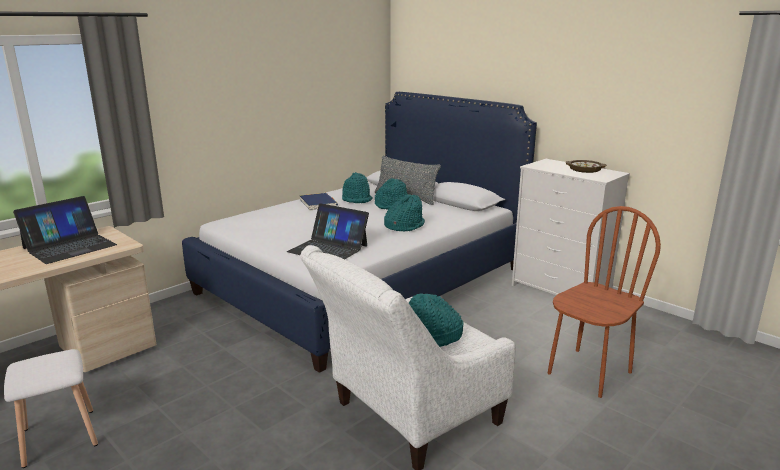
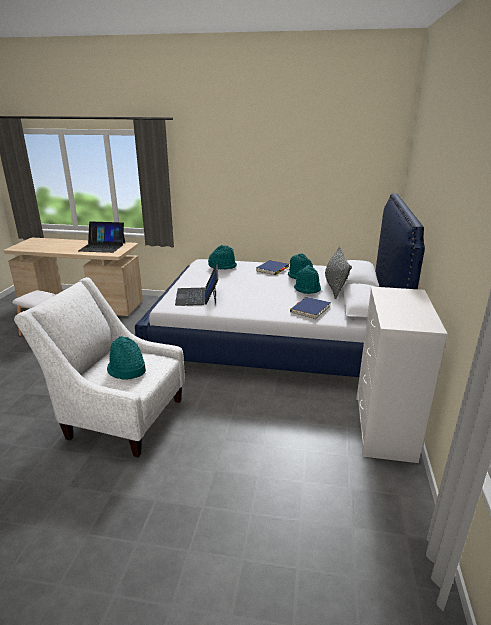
camera: 55 degrees right, 5 degrees up
(404, 226) = (272, 303): turquoise hat -> turquoise hat (222, 266)
(440, 218) = (310, 309): none -> blue book
(585, 169) = (414, 311): bowl -> none
(588, 372) = (247, 484): brown chair -> none

